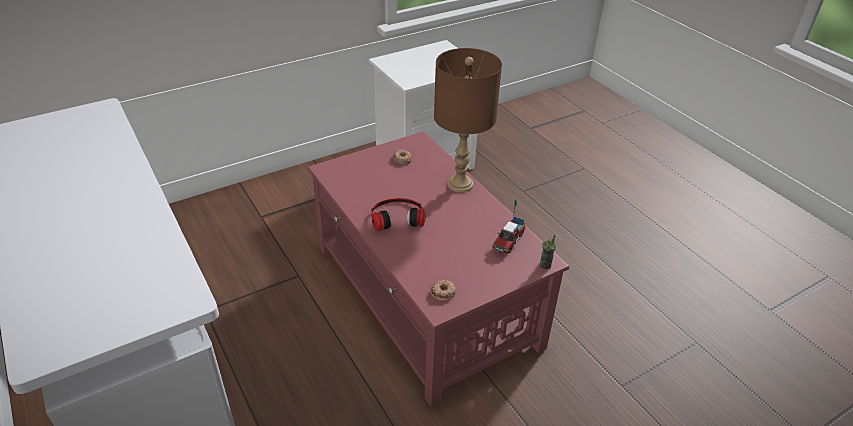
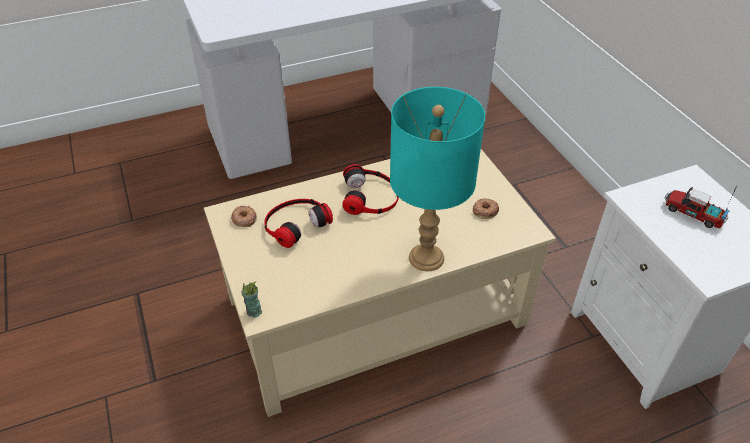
camera: 100 degrees right, 5 degrees up
(425, 296) = (373, 310): red coffee table -> beige coffee table
(441, 257) = (295, 223): none -> headphones
(460, 184) = (426, 258): brown table lamp -> turquoise table lamp
(508, 241) = (306, 285): toy truck -> toy truck (692, 213)

